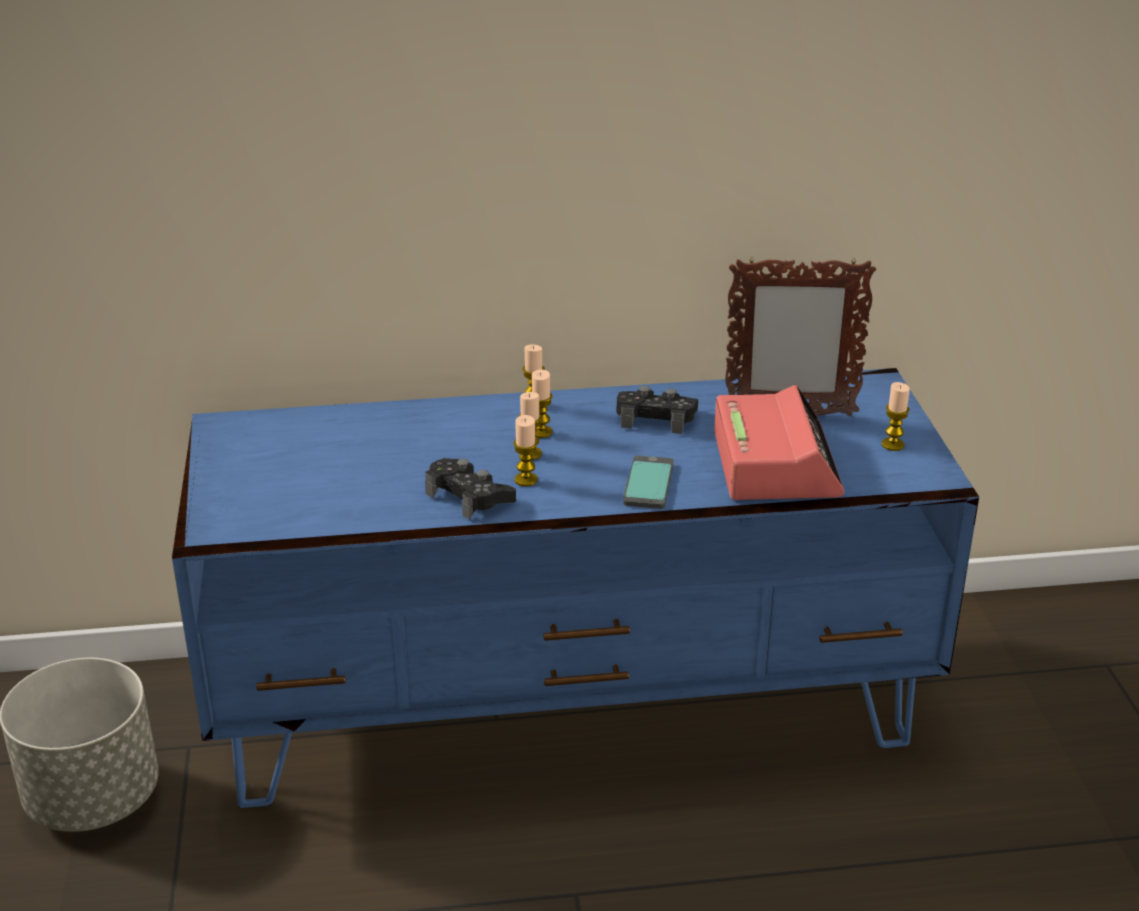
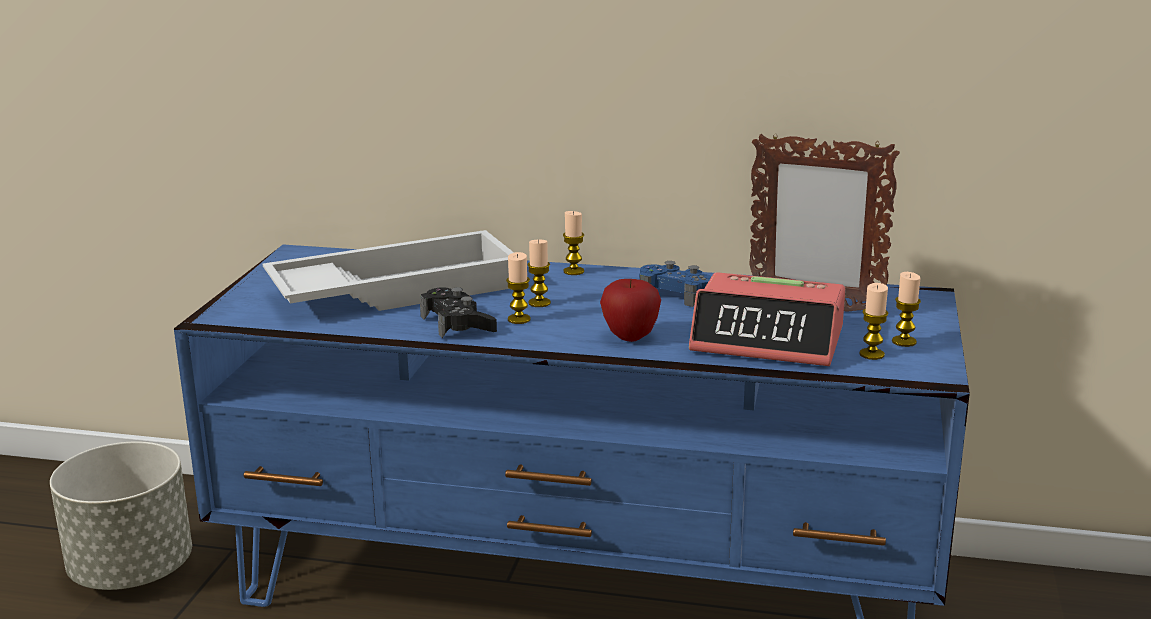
camera: 20 degrees right, 10 degrees down
(370, 460) = (395, 289): none -> white tray
(541, 432) = (563, 290): candle -> candle (871, 354)
(648, 484) = (630, 337): phone -> apple
(656, 418) = (678, 294): black game controller -> blue game controller
(775, 463) = (768, 339): alarm clock -> alarm clock turned 90 degrees clockwise

